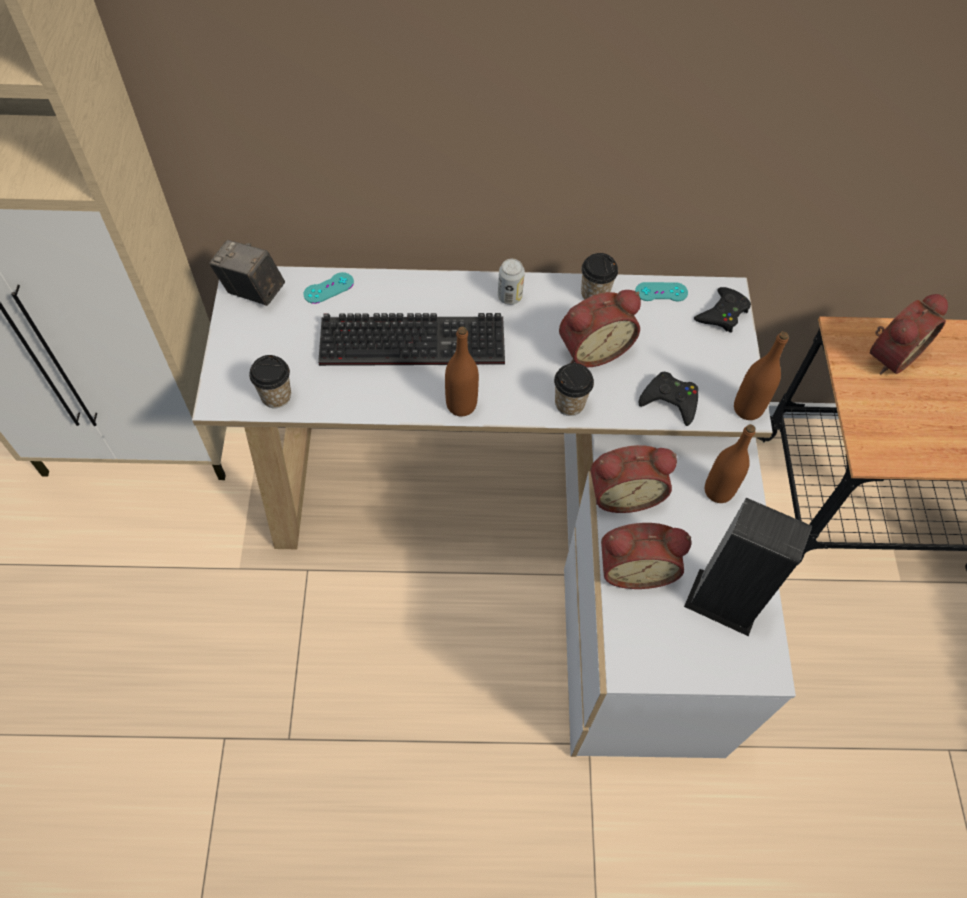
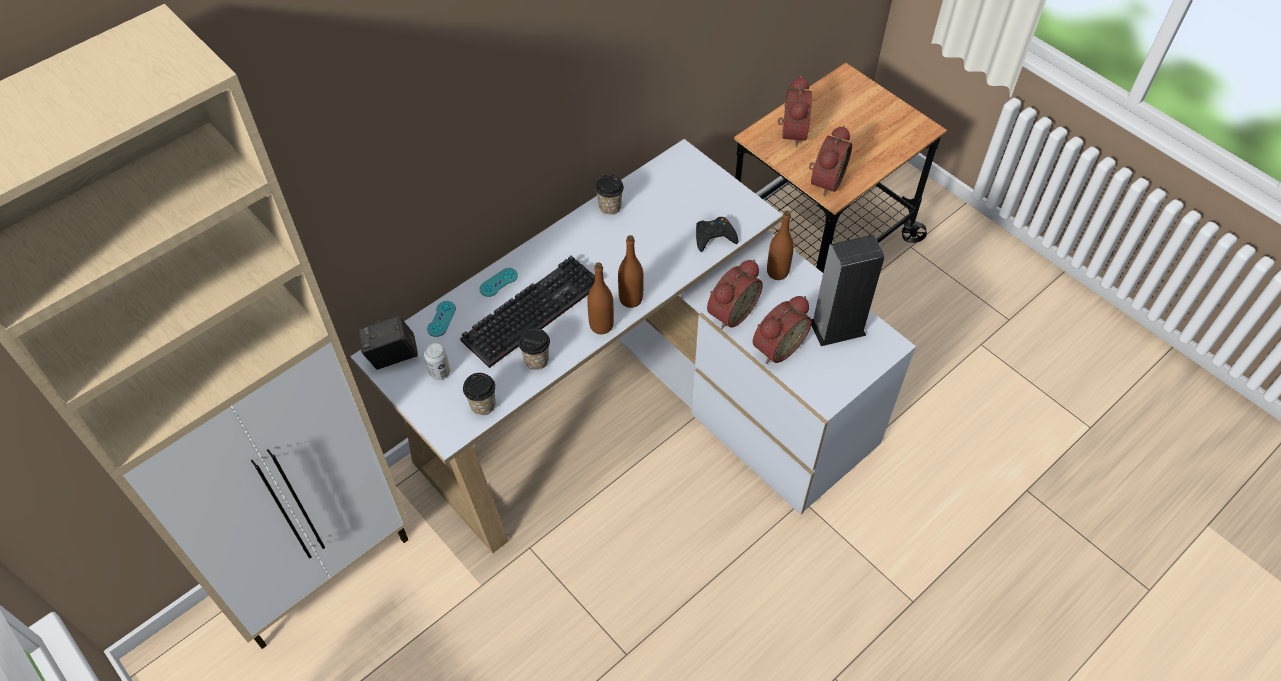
camera: 40 degrees left, 5 degrees down
(509, 297) = (561, 244): can -> can (440, 372)
(569, 404) = (662, 279): cup -> cup (536, 360)
(592, 348) = (641, 239): alarm clock -> alarm clock (824, 180)
(661, 292) = (646, 179): turquoise game controller -> turquoise game controller (498, 282)
(722, 314) = (692, 168): black game controller -> none
(747, 408) = (758, 211): brown bottle -> brown bottle (631, 299)

